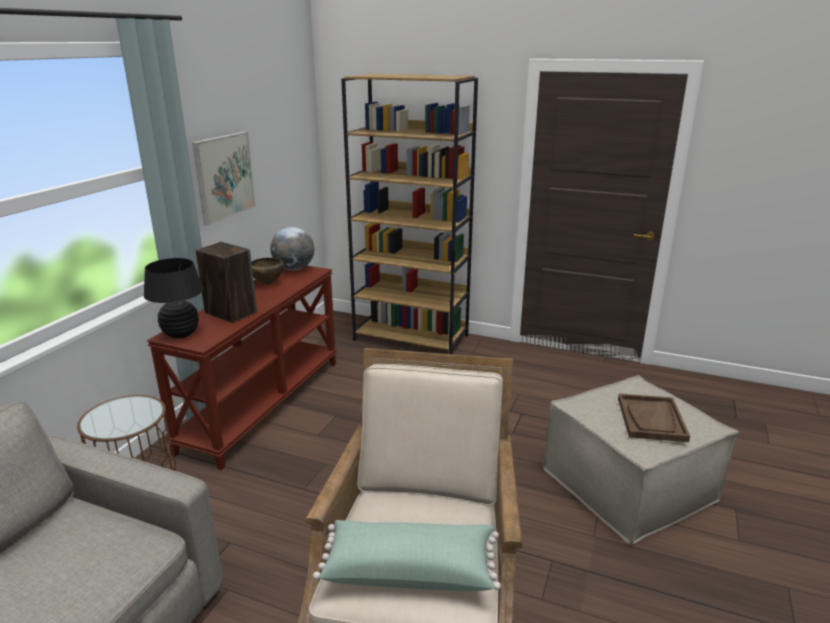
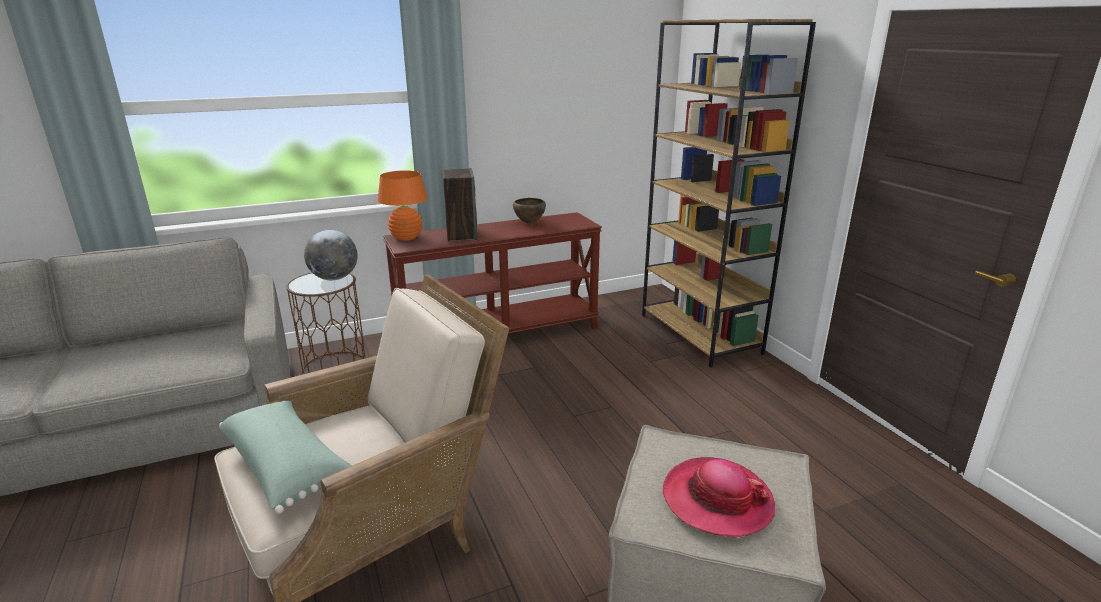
camera: 45 degrees right, 0 degrees up
(180, 334) = (406, 238): black table lamp -> orange table lamp
(224, 177) = (521, 114): picture -> none
(294, 269) = (571, 218): globe -> globe (334, 278)
(651, 419) = (717, 500): brown tray -> hat

